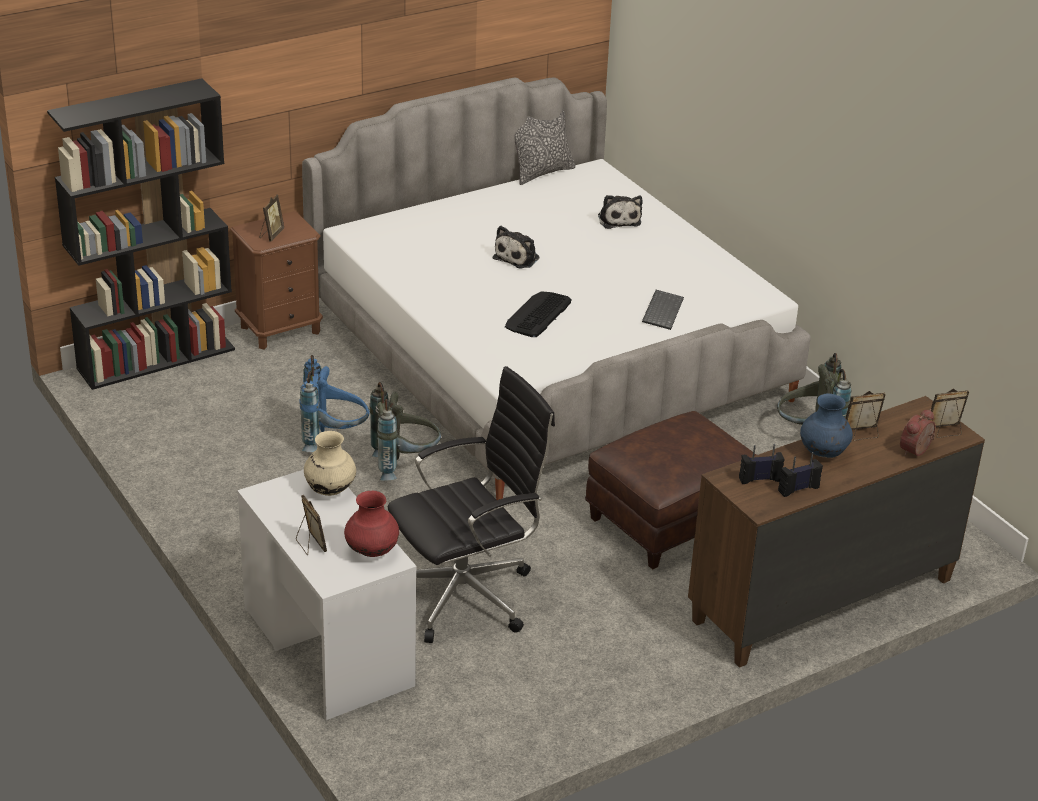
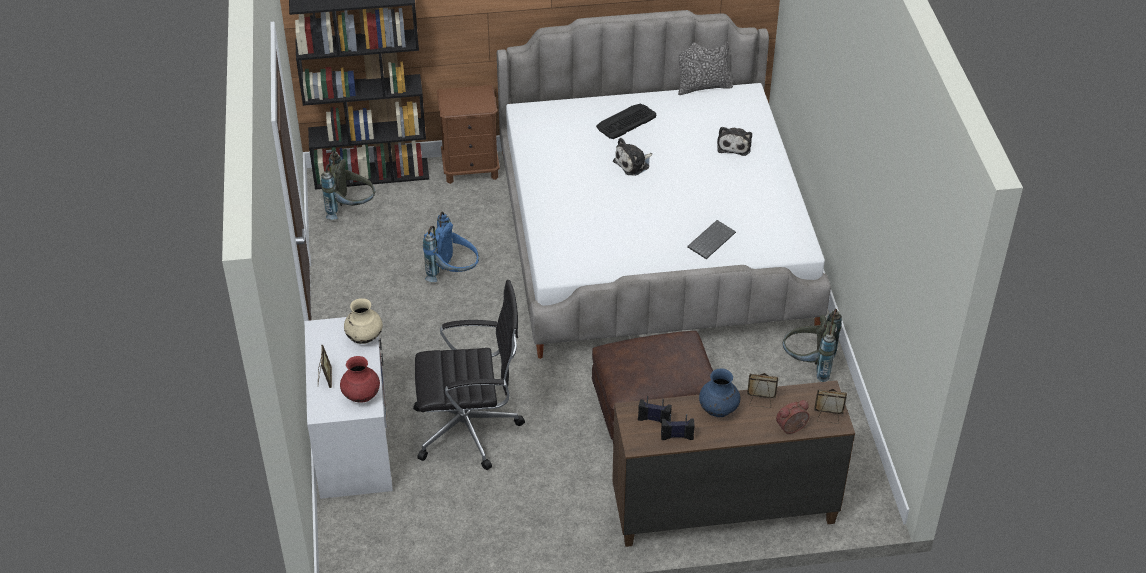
camera: 25 degrees right, 10 degrees up
(271, 235) = (461, 103): picture frame -> none
(404, 464) = (490, 308): grey backpack -> grey backpack (351, 209)
(538, 315) = (614, 220): keyboard -> keyboard (626, 121)

